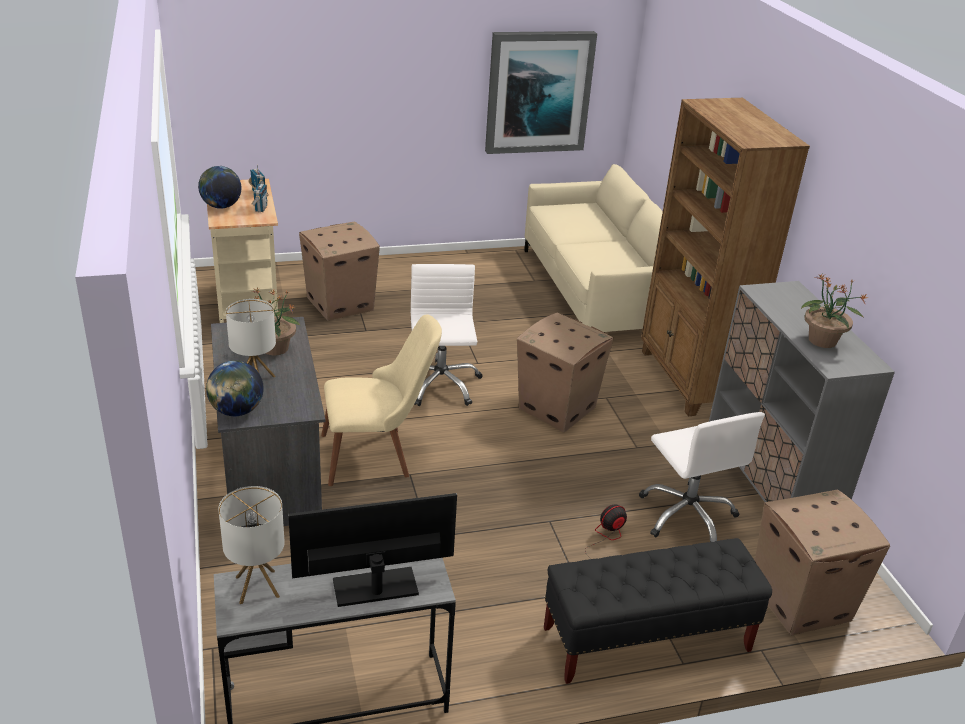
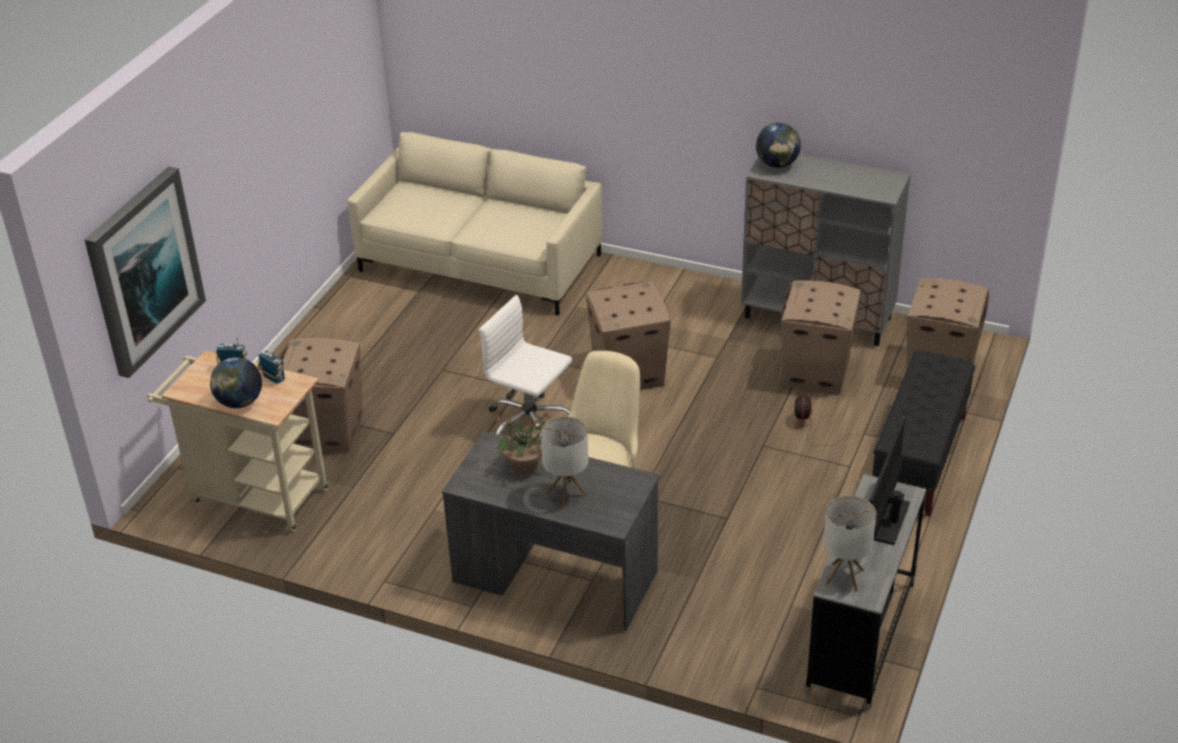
camera: 50 degrees left, 5 degrees up
(236, 411) = (605, 520): globe -> globe (777, 165)
(538, 92) = (327, 101): picture -> picture (143, 270)
(687, 515) = (815, 374): white office chair -> cardboard box
(689, 380) = (659, 284): brown bookcase -> none
(822, 341) = (851, 181): potted plant -> none

